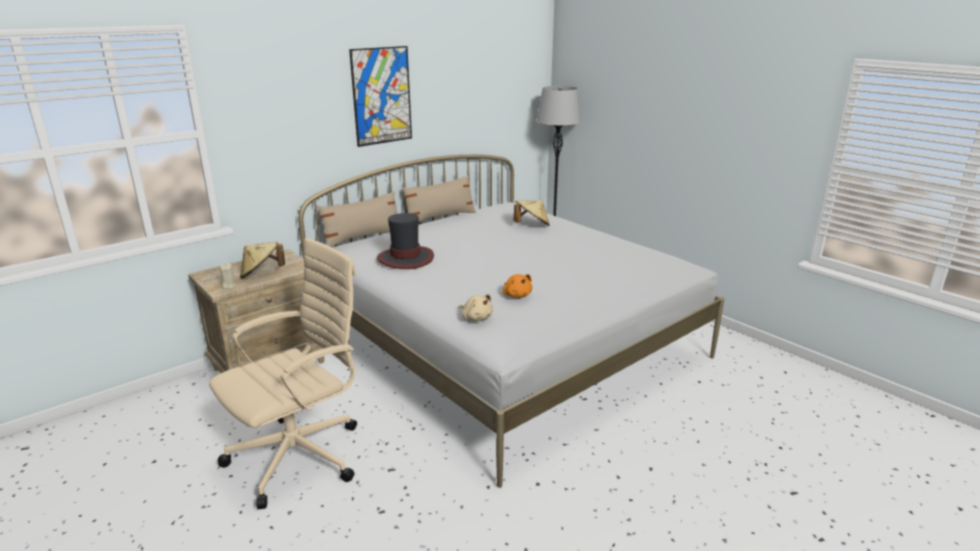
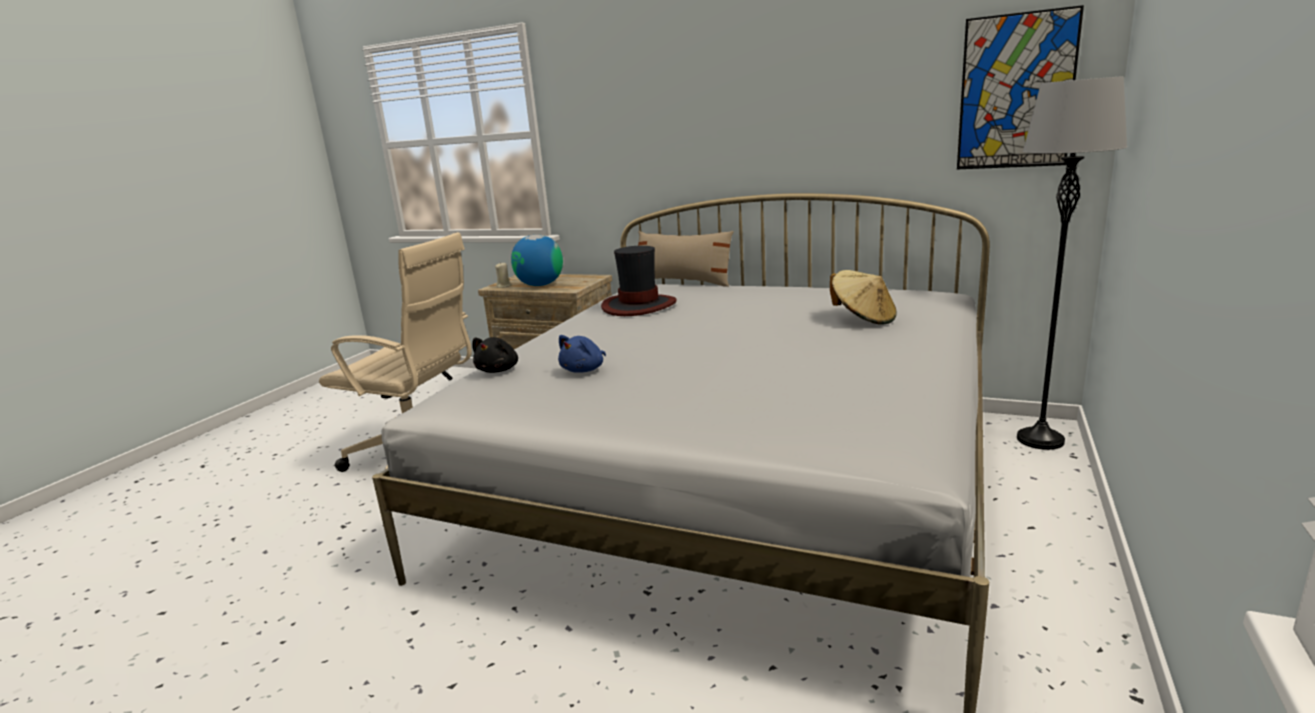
camera: 65 degrees right, 5 degrees down
(262, 274) = (540, 285): beige hat -> globe
(381, 96) = (737, 98): picture -> picture (1016, 92)
(440, 217) = (805, 284): beige pillow -> none
(476, 318) = (499, 370): beige plush toy -> black plush toy
(516, 295) = (584, 370): orange plush toy -> blue plush toy

